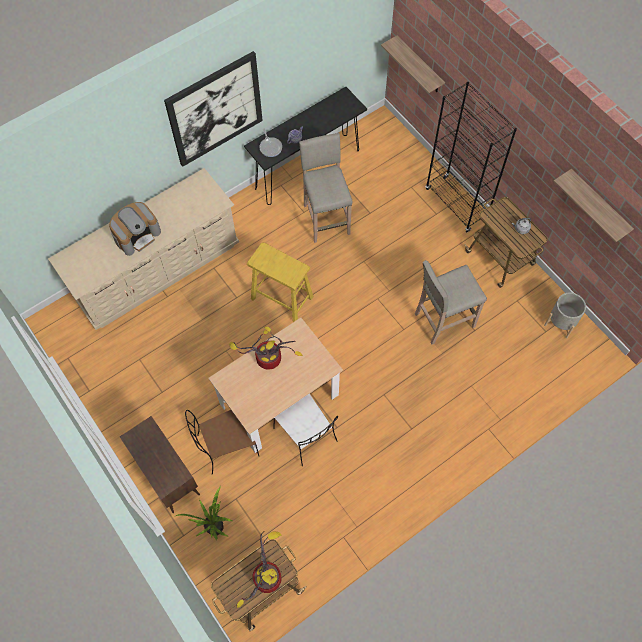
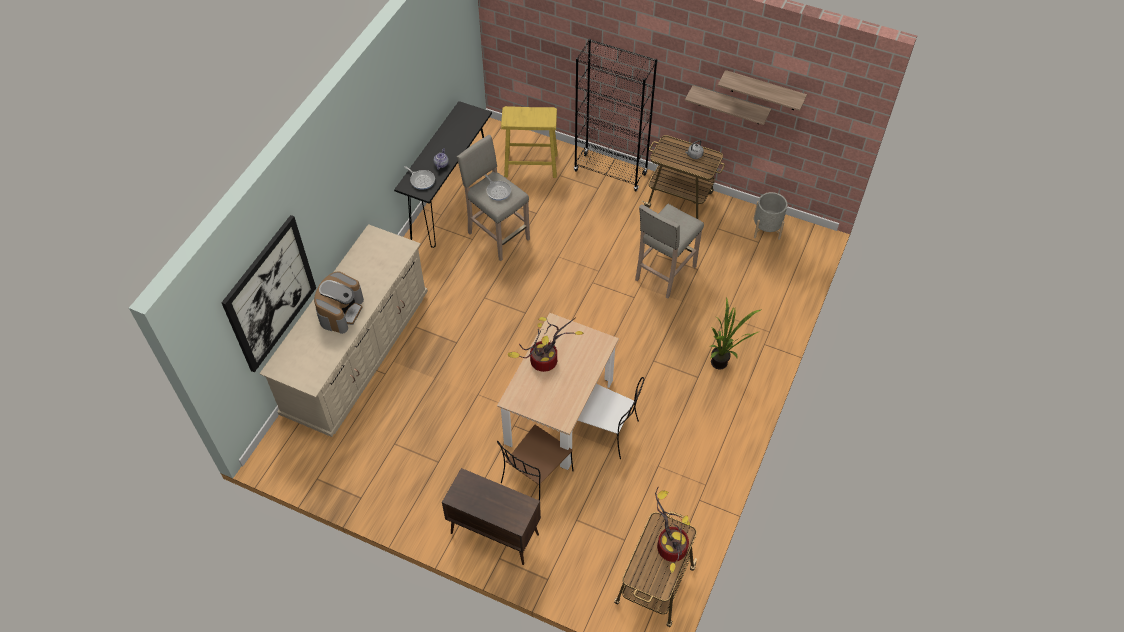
camera: 30 degrees left, 10 degrees down
(215, 109) = (368, 152): picture -> picture (270, 294)
(217, 531) = (578, 557): potted plant -> potted plant (723, 364)
(282, 298) = (502, 322): yellow stool -> yellow stool (531, 165)
(328, 185) = (498, 191): none -> frying pan
(419, 66) = (524, 52): shelf -> shelf (730, 105)

